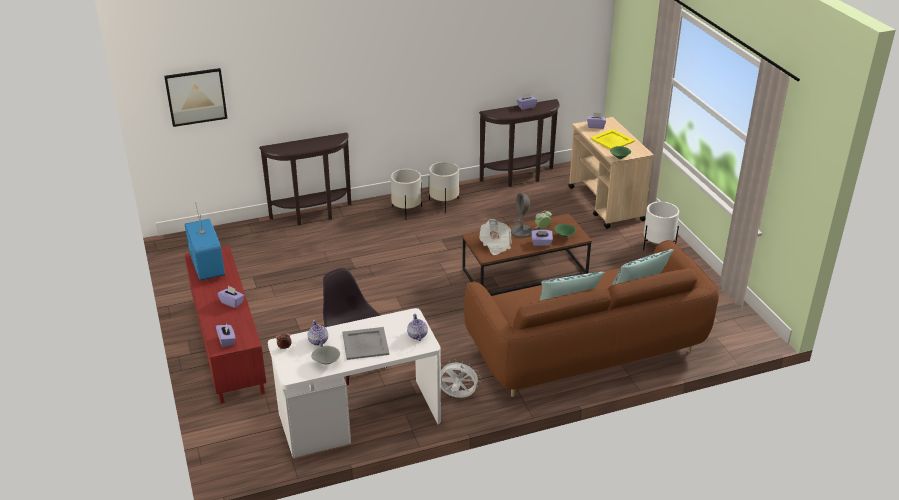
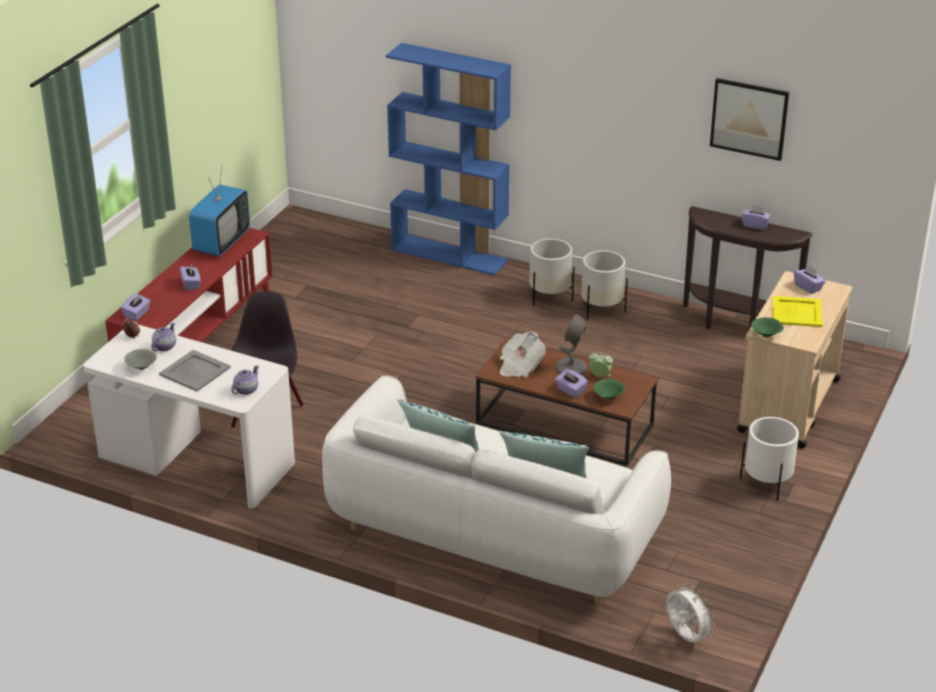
camera: 45 degrees right, 0 degrees up
(196, 97) = (342, 55): picture -> picture (749, 118)
(313, 216) = (450, 255): brown console table -> blue bookcase
(457, 396) = (305, 497): white fan -> white fan (685, 637)
(586, 350) = (493, 535): brown sofa -> white sofa

